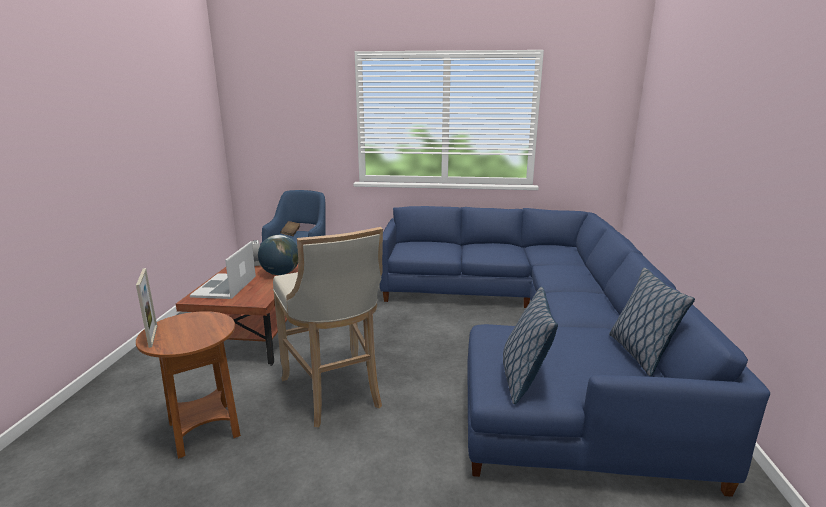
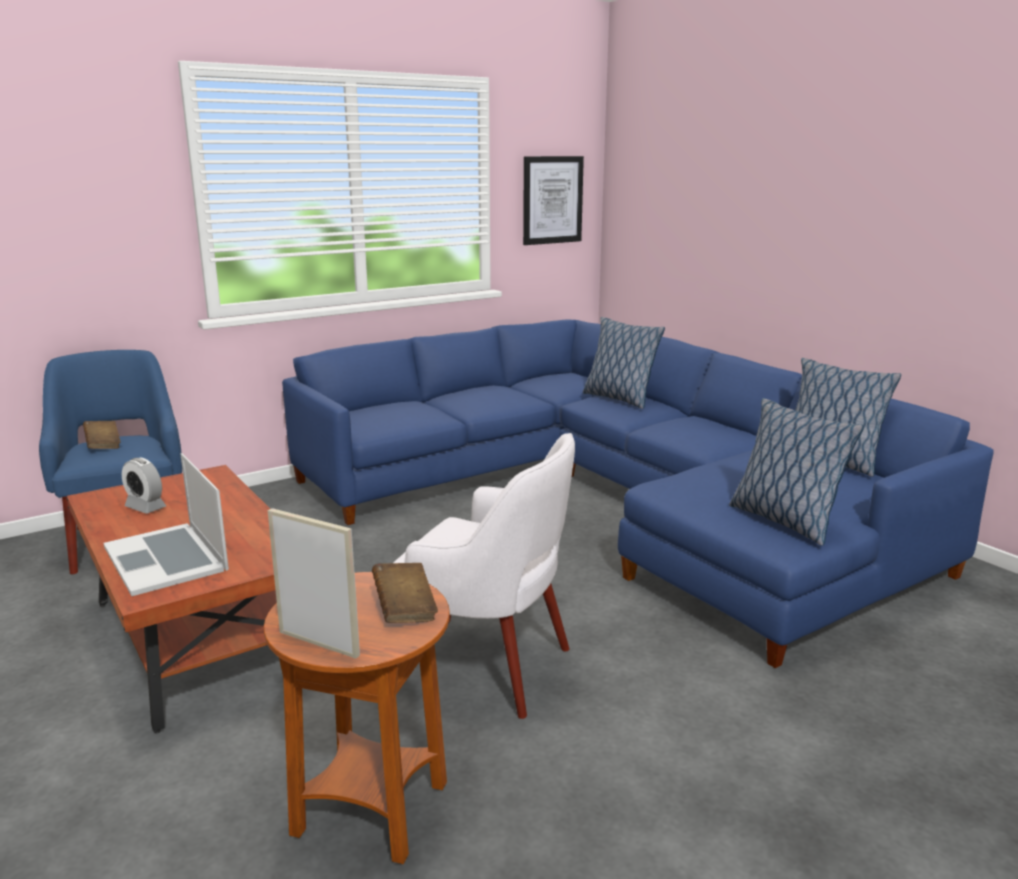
camera: 40 degrees left, 0 degrees up
(202, 336) = (405, 609): none -> brown book
(281, 273) = (233, 509): globe -> none
(335, 393) = (485, 665): beige stool -> white armchair
(568, 270) = (619, 399): none -> pillow
(589, 130) = (552, 200): none -> picture

